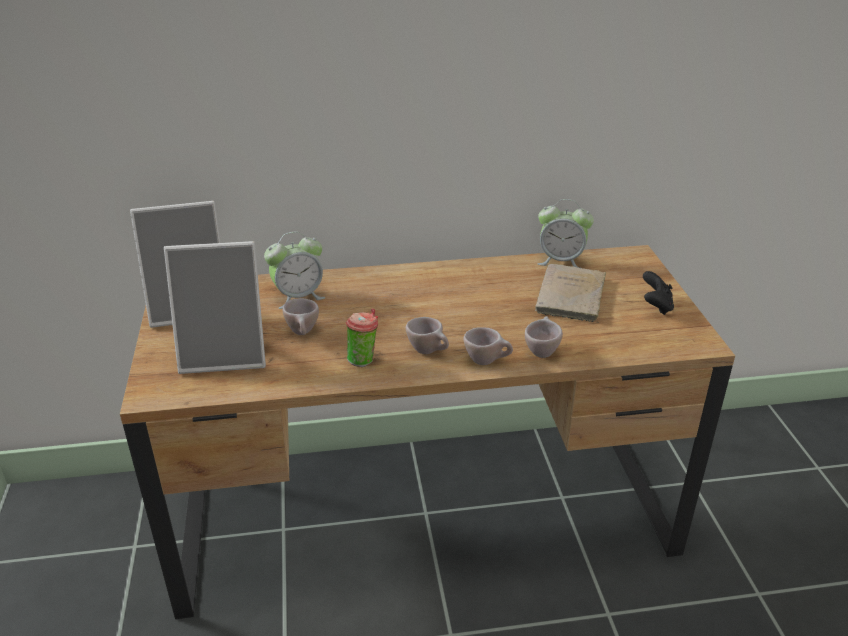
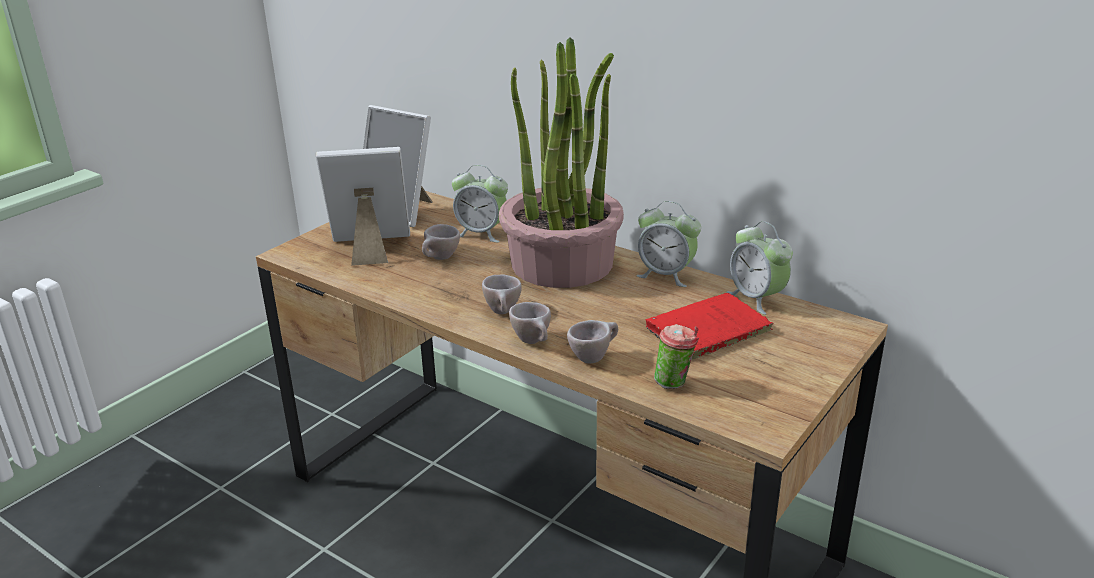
camera: 45 degrees right, 5 degrees down
(225, 353) = (370, 249): picture frame -> picture frame turned 135 degrees clockwise
(363, 359) = (447, 295): cup -> cup (675, 382)
(403, 293) = (562, 264): none -> potted plant
(484, 269) = (666, 275): none -> alarm clock
(570, 297) = (705, 331): beige book -> red book
(655, 306) = (780, 377): black game controller -> none

